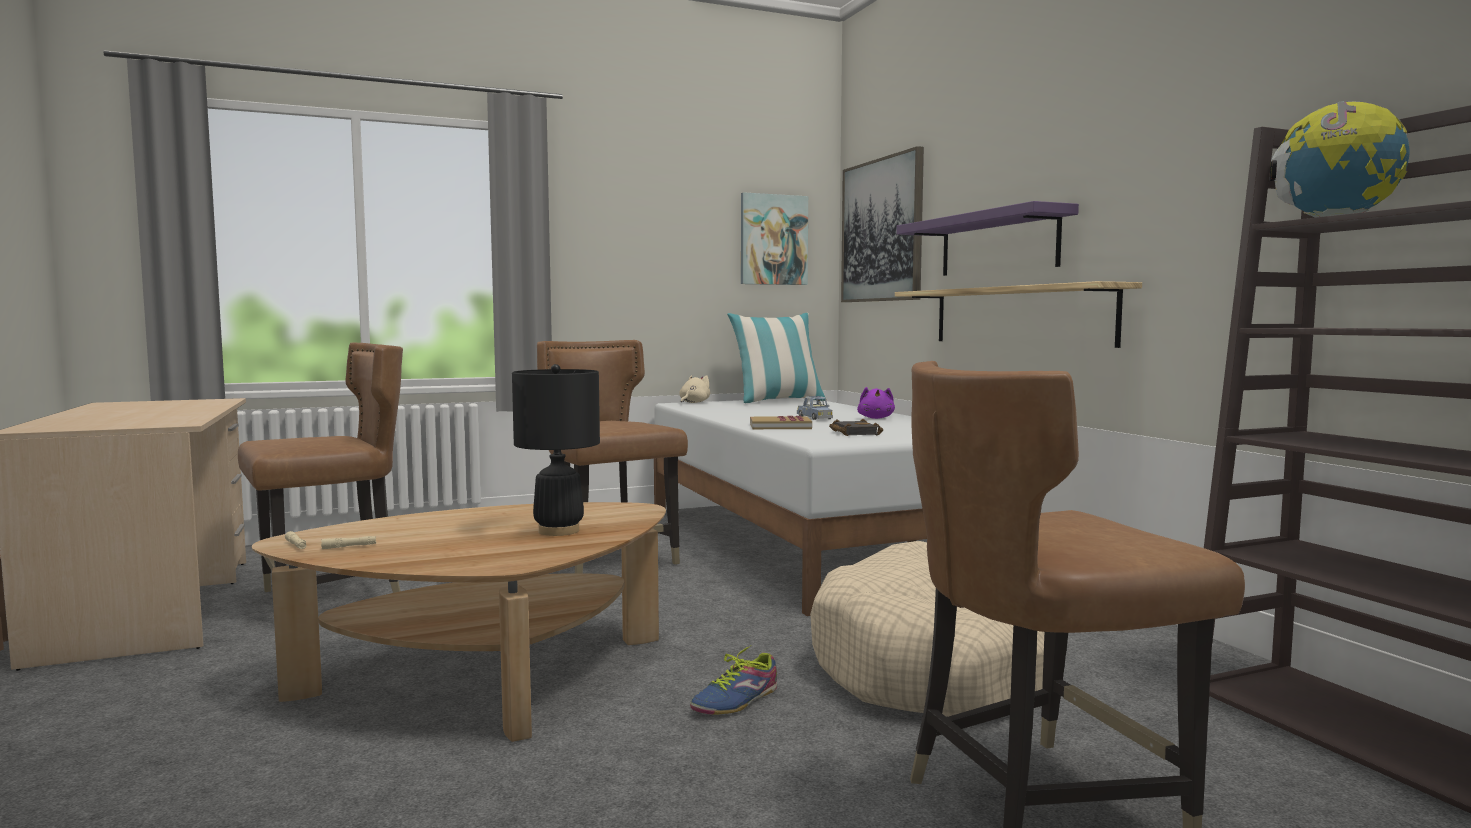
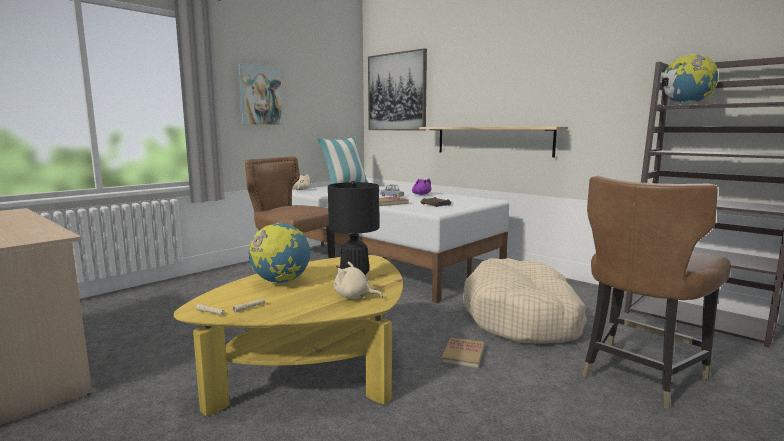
camera: 25 degrees left, 5 degrees up
(331, 598) = (142, 340): brown chair -> none
(450, 523) = (281, 282): none -> globe
(487, 673) = (315, 368): brown coffee table -> yellow coffee table
(505, 552) = (354, 297): none -> beige plush toy
(736, 701) = (463, 355): shoe -> book
(773, 240) = (333, 94): picture -> picture (259, 95)
(997, 244) = (478, 103): purple shelf -> none

